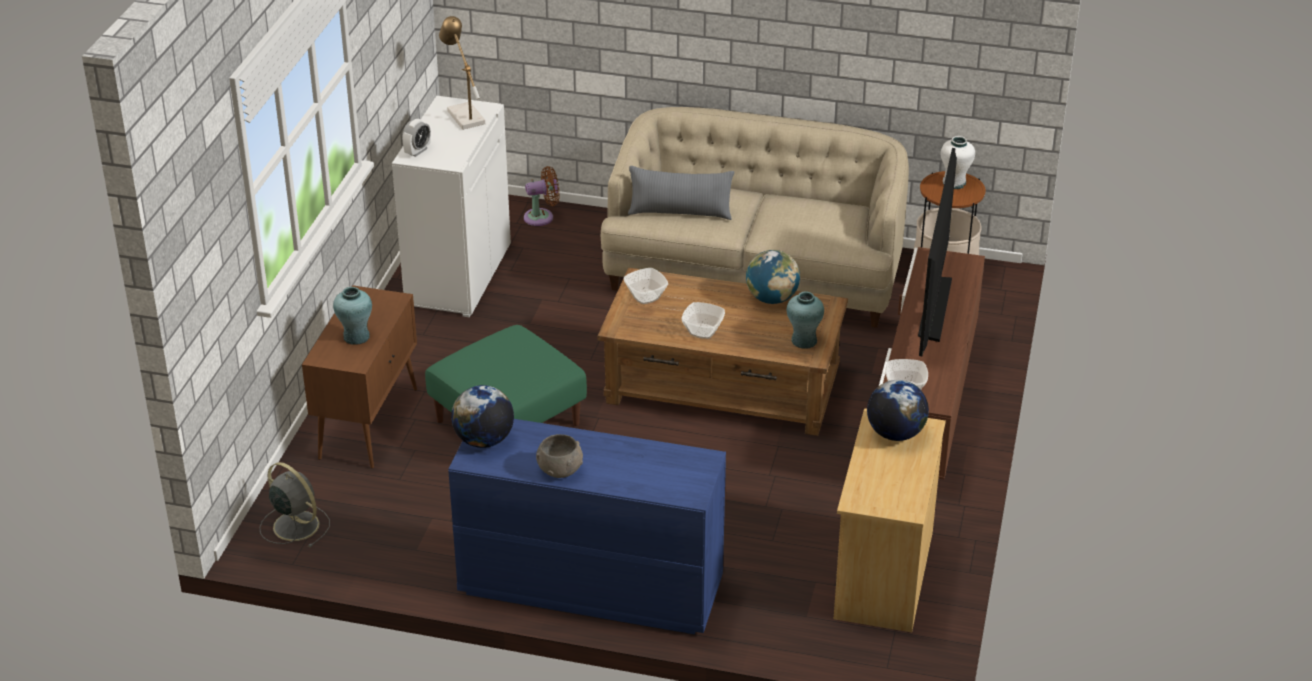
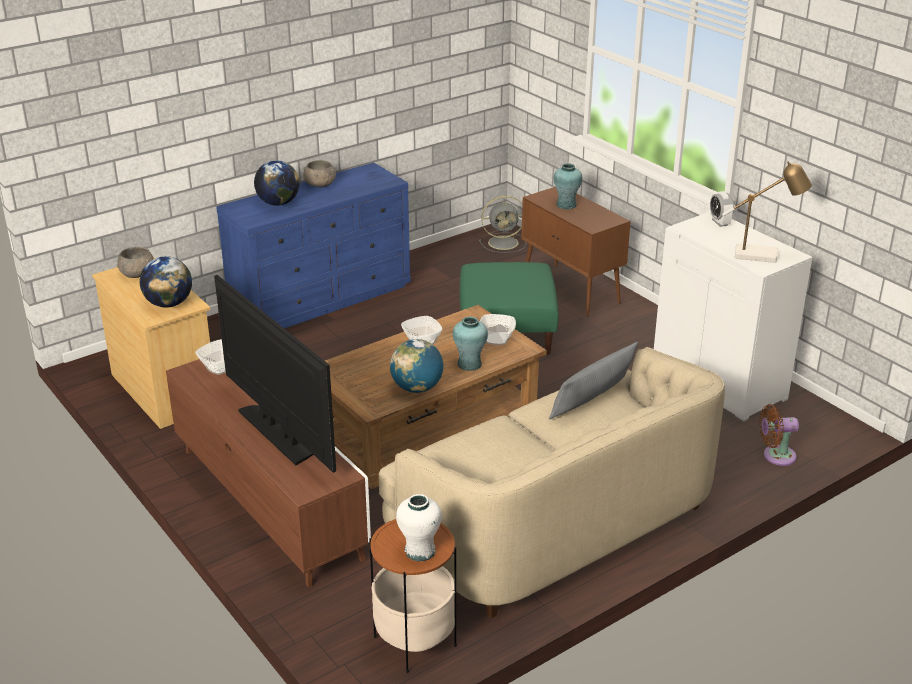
camera: 130 degrees right, 5 degrees down
(484, 440) = (379, 176): globe -> globe (278, 203)
(542, 217) = (776, 456): brown fan -> brown fan turned 60 degrees clockwise
(804, 341) = (347, 375): turquoise vase -> turquoise vase (469, 364)
(880, 493) = (138, 274): none -> grey bowl

